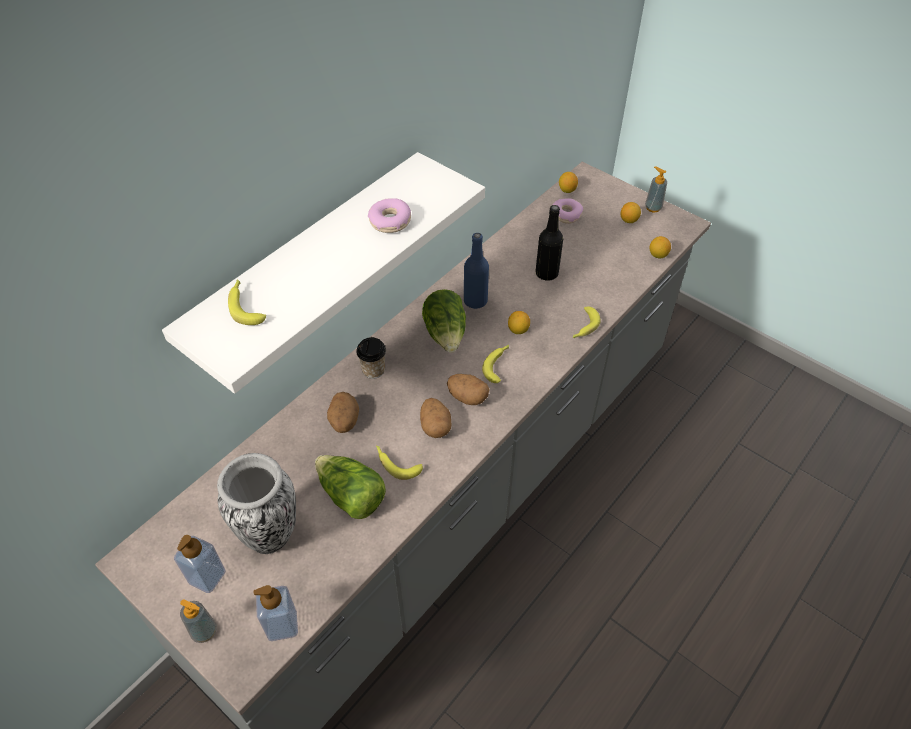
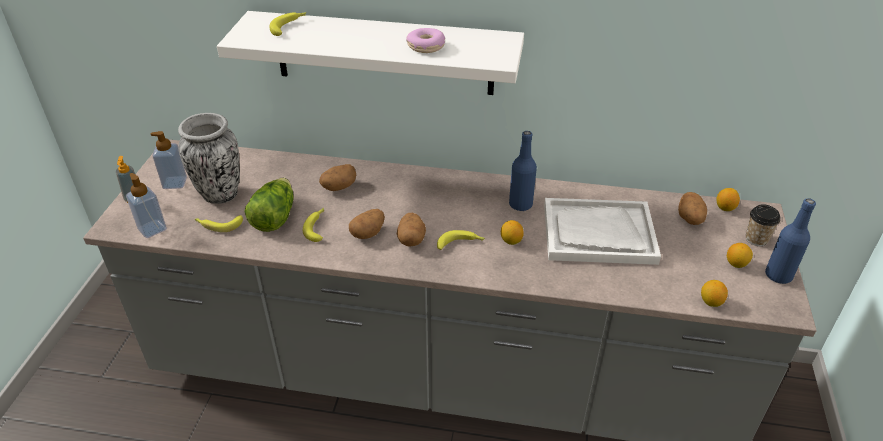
camera: 60 degrees right, 10 degrees down
(373, 370) = (398, 181): cup -> cup (756, 239)
(446, 333) = (469, 202): lettuce -> none
(546, 273) = (598, 234): black bottle -> white tray
(566, 215) = (690, 219): donut -> potato
(583, 327) = (555, 281): banana -> banana (218, 225)
(653, 207) = (778, 275): soap dispenser -> blue bottle

